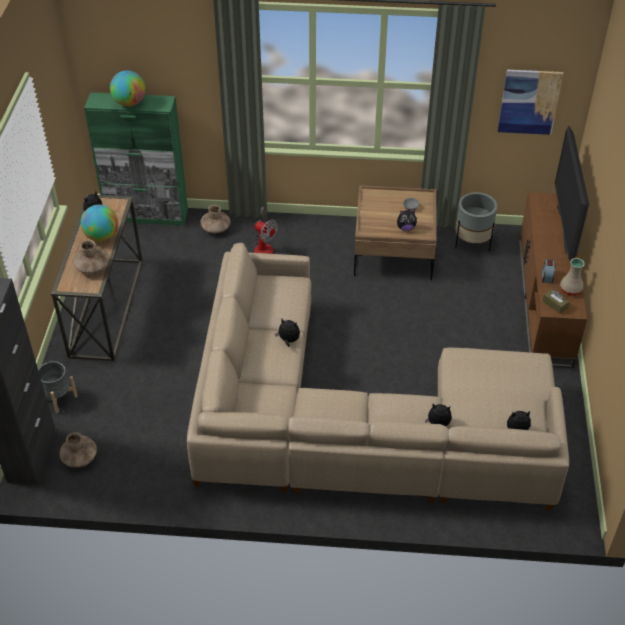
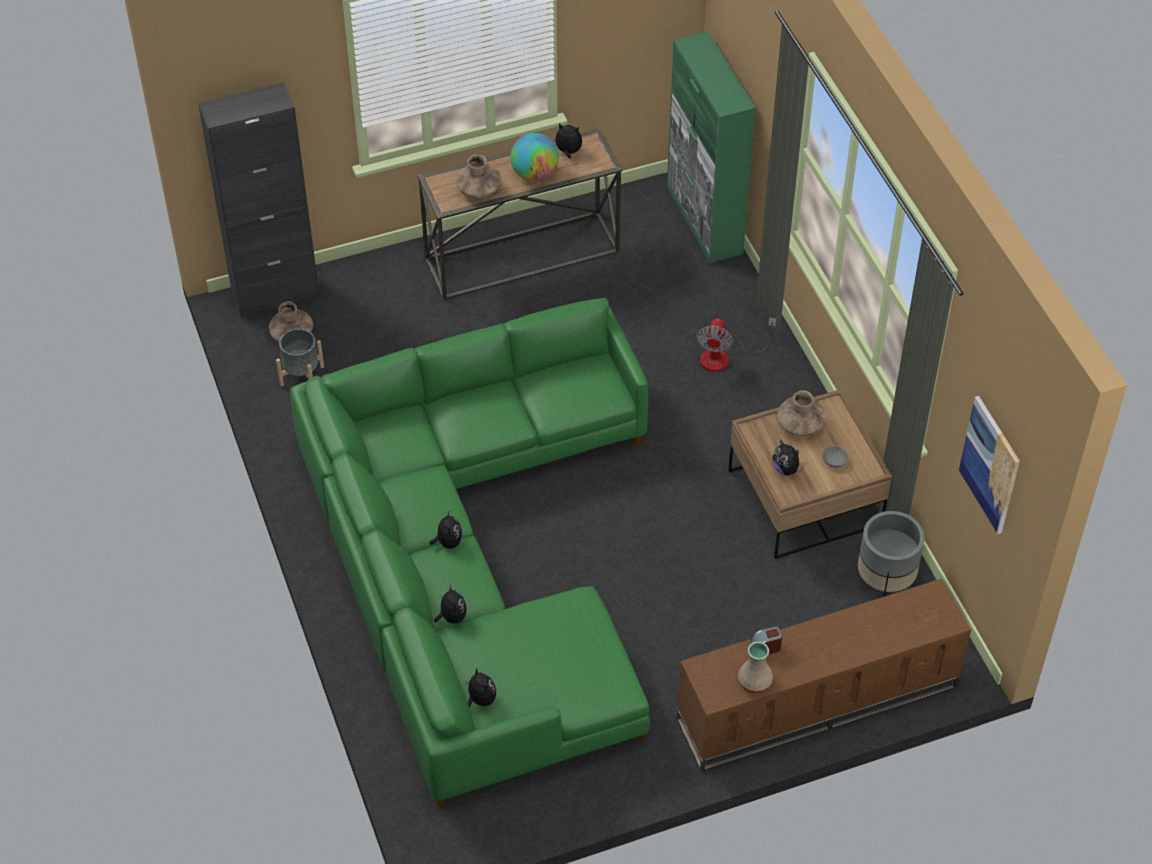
camera: 65 degrees right, 5 degrees up
(58, 398) = (362, 278): grey planter -> grey planter (301, 375)
(130, 103) = (710, 74): globe -> none
(216, 228) = (725, 296): brown vase -> brown vase (800, 424)
(288, 340) = (509, 425): plush toy -> plush toy (448, 542)
(356, 422) = (474, 562): beige sofa -> green sofa
(555, 304) = (713, 671): brown tissue box -> none
(562, 229) = (882, 641): television -> none

